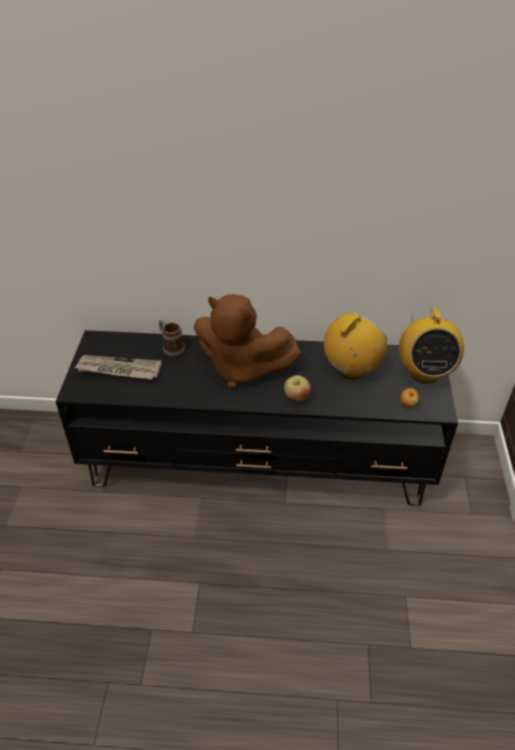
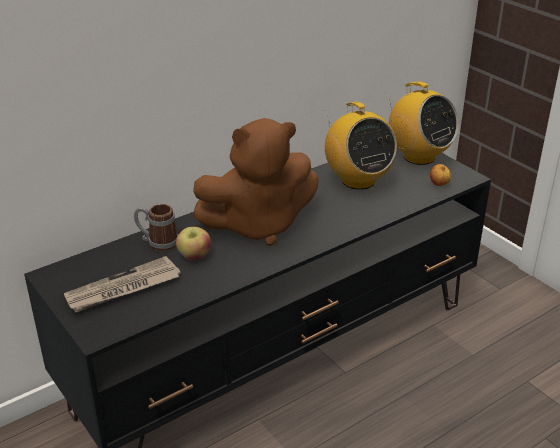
camera: 40 degrees left, 10 degrees down
(296, 397) = (342, 223): apple -> apple (194, 256)
(351, 369) = (357, 180): radio -> radio turned 150 degrees clockwise

